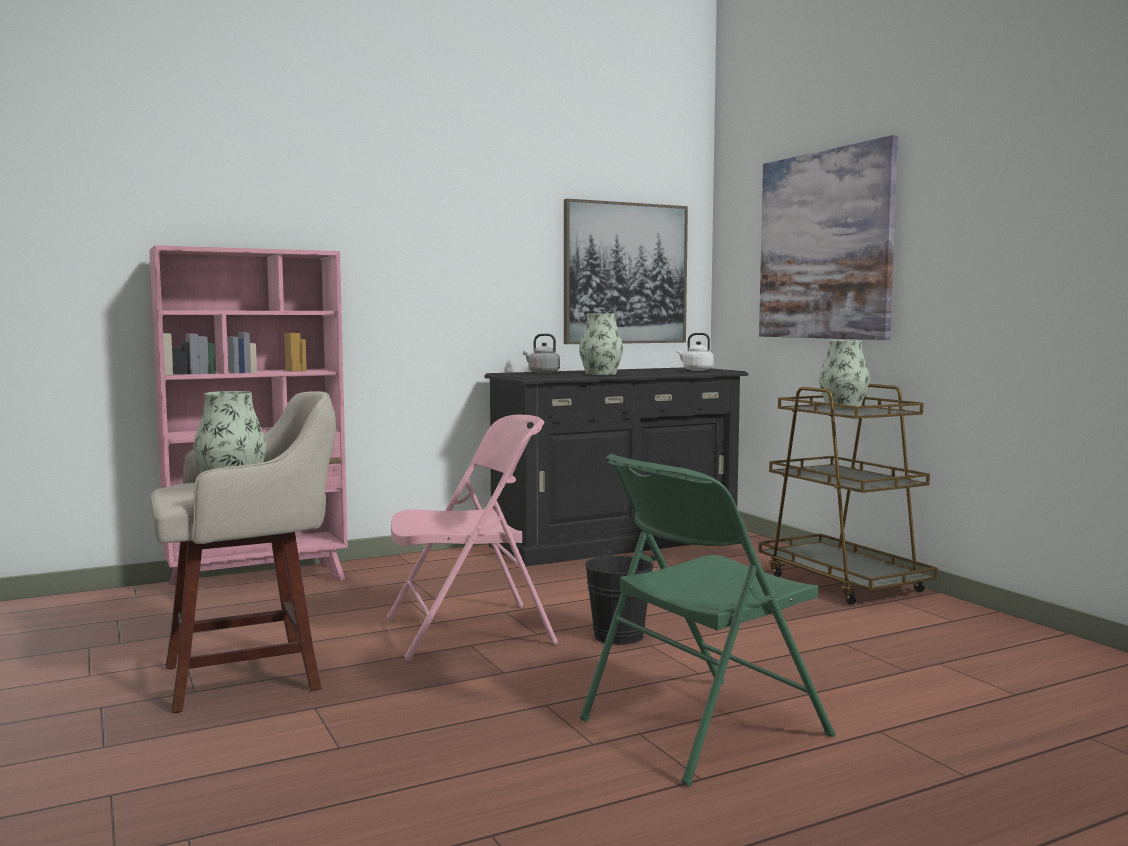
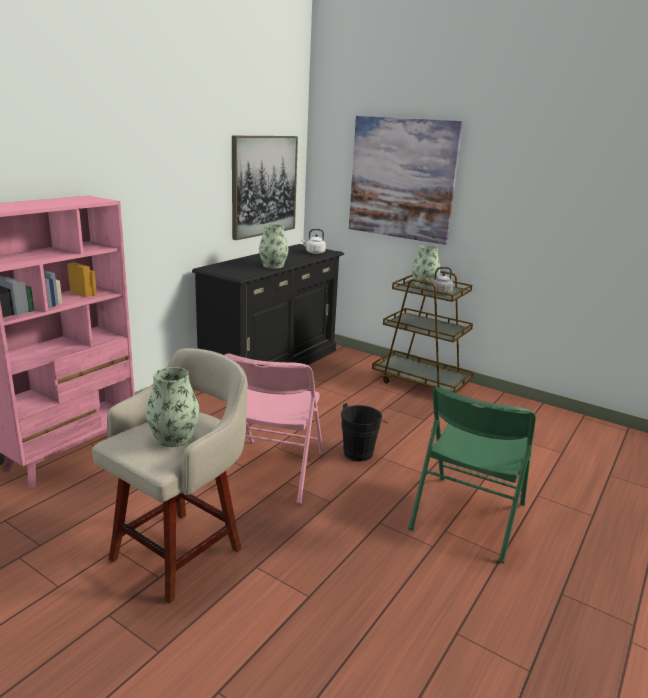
camera: 30 degrees left, 15 degrees up
(469, 631) = (272, 470): pink chair -> pink chair turned 150 degrees clockwise
(542, 373) = (232, 266): grey kettle -> grey kettle (439, 293)

